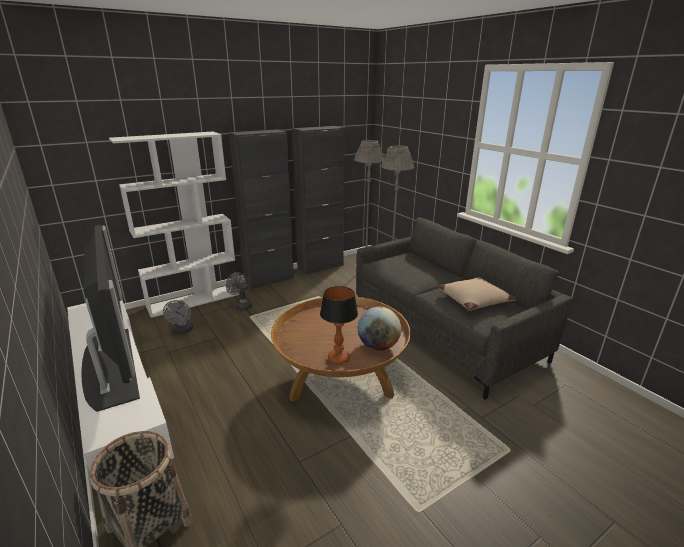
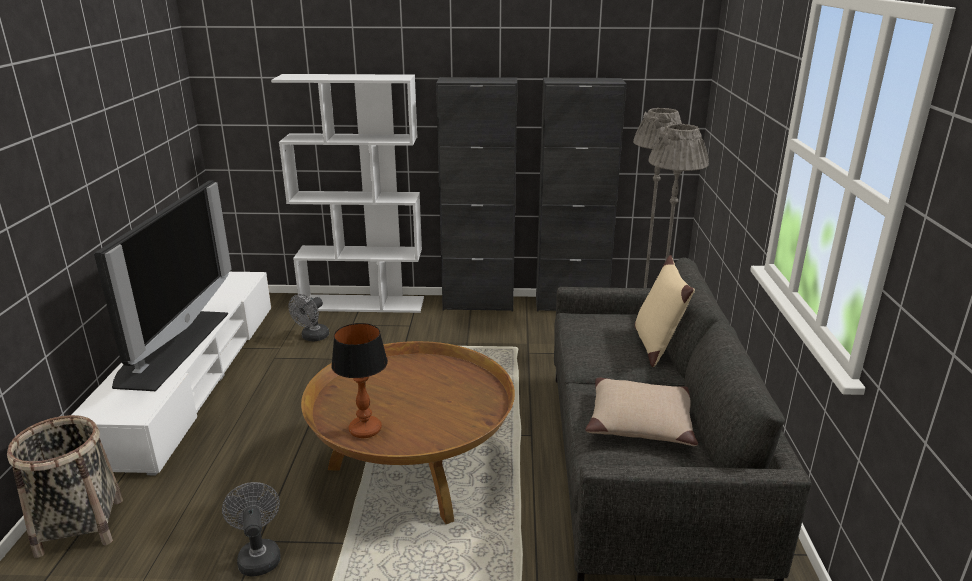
camera: 35 degrees right, 0 degrees up
(241, 305) = (407, 327): grey fan -> grey fan (258, 555)
(378, 346) = (433, 435): globe -> none
(431, 265) = (656, 345): none -> beige pillow

